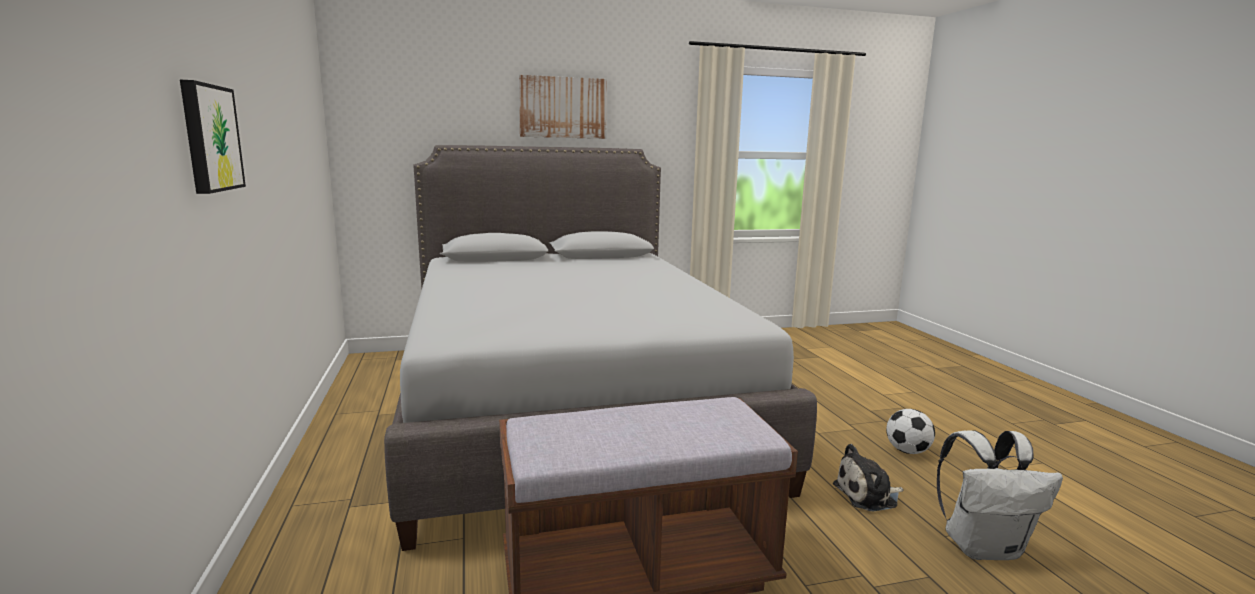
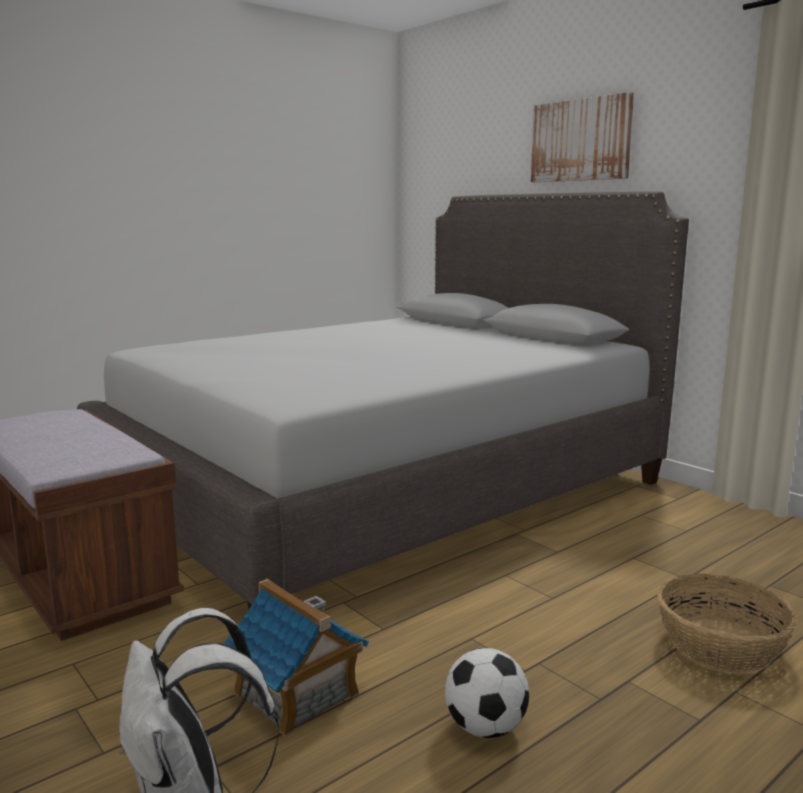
camera: 65 degrees right, 0 degrees up
(209, 138) = (103, 190): picture -> none
(843, 385) = (720, 645): none -> basket
(868, 495) = (296, 694): plush toy -> toy house

